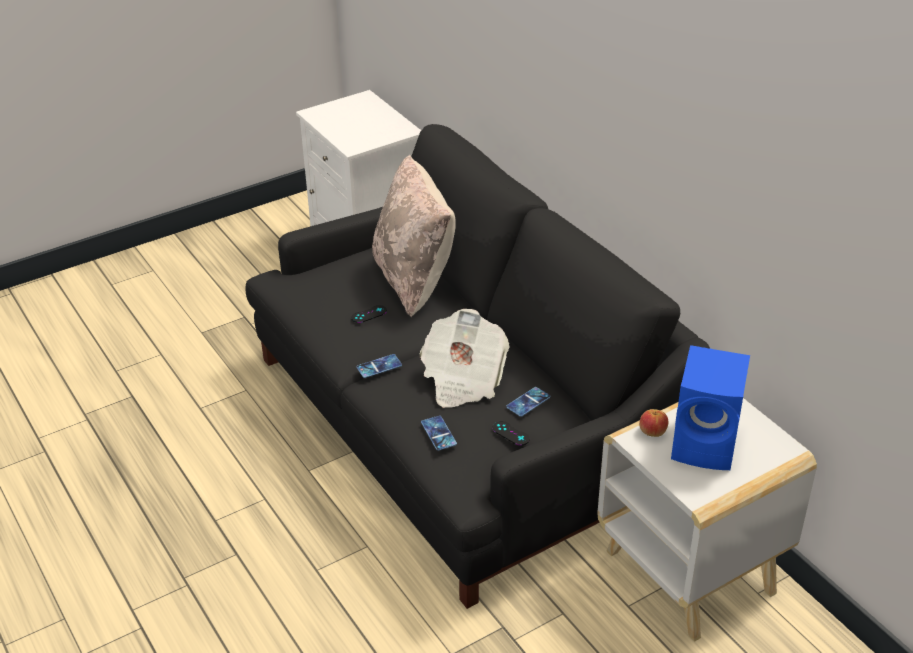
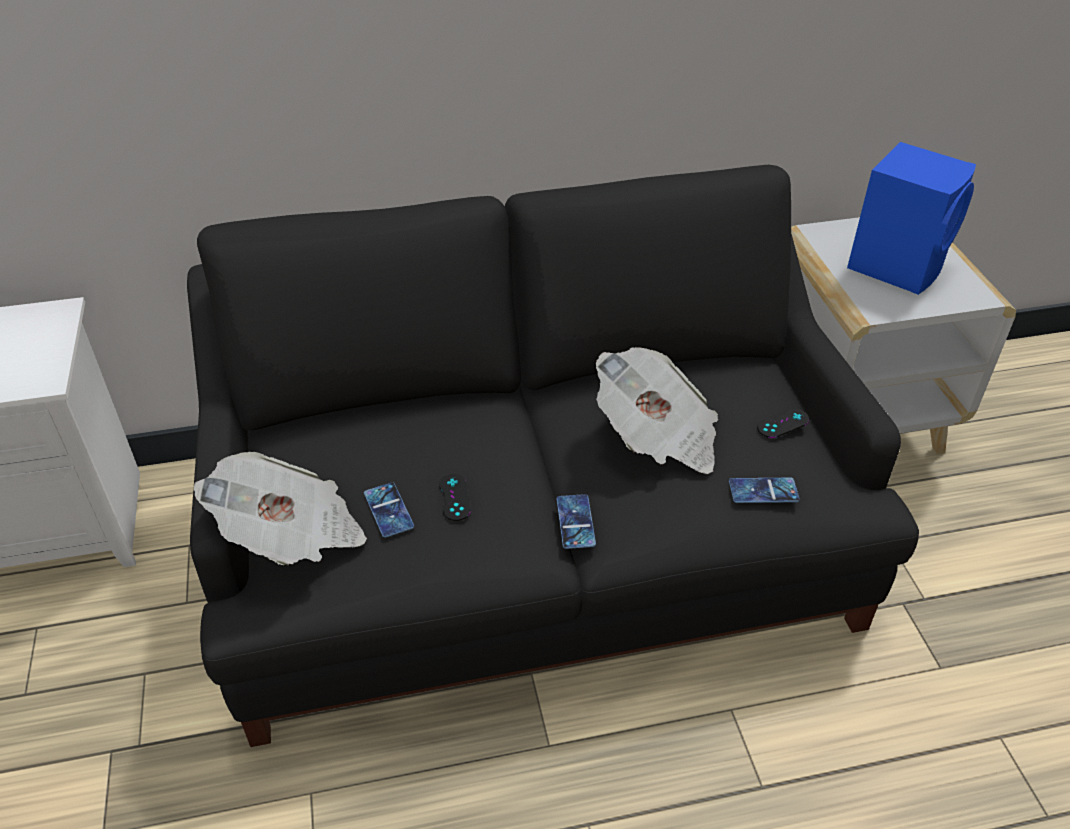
camera: 70 degrees left, 5 degrees up
(315, 270) = (291, 535): none -> newspaper
(414, 280) = (398, 428): beige pillow -> none
(528, 402) = (728, 391): phone -> phone (388, 510)
(652, 431) = (866, 294): apple -> none

